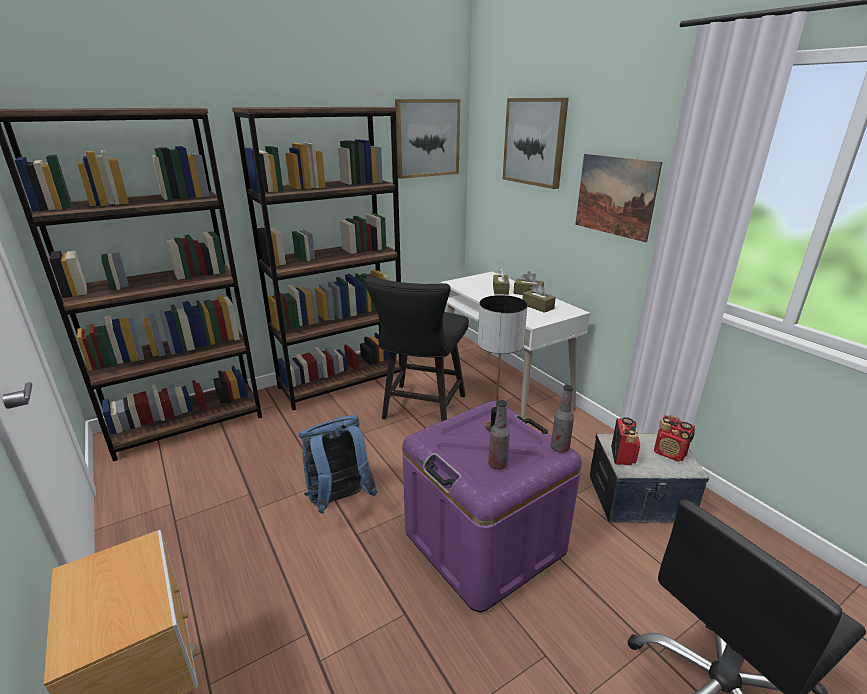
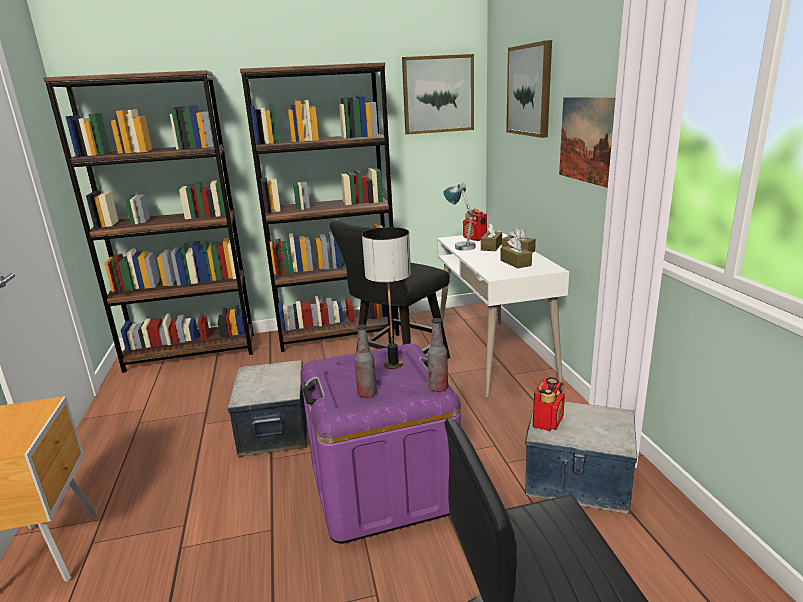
camera: 20 degrees right, 5 degrees down
(339, 501) = (274, 429): blue backpack -> storage box
(470, 289) = (460, 245): none -> table lamp
(670, 453) = (606, 427): radio -> radio (475, 239)

